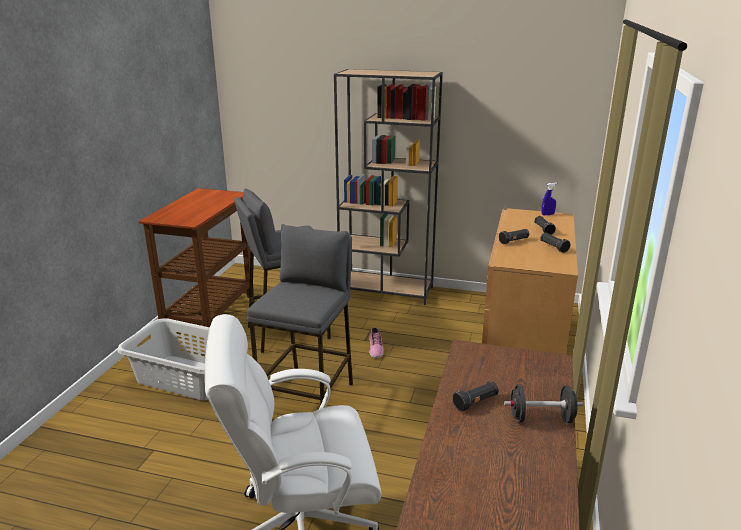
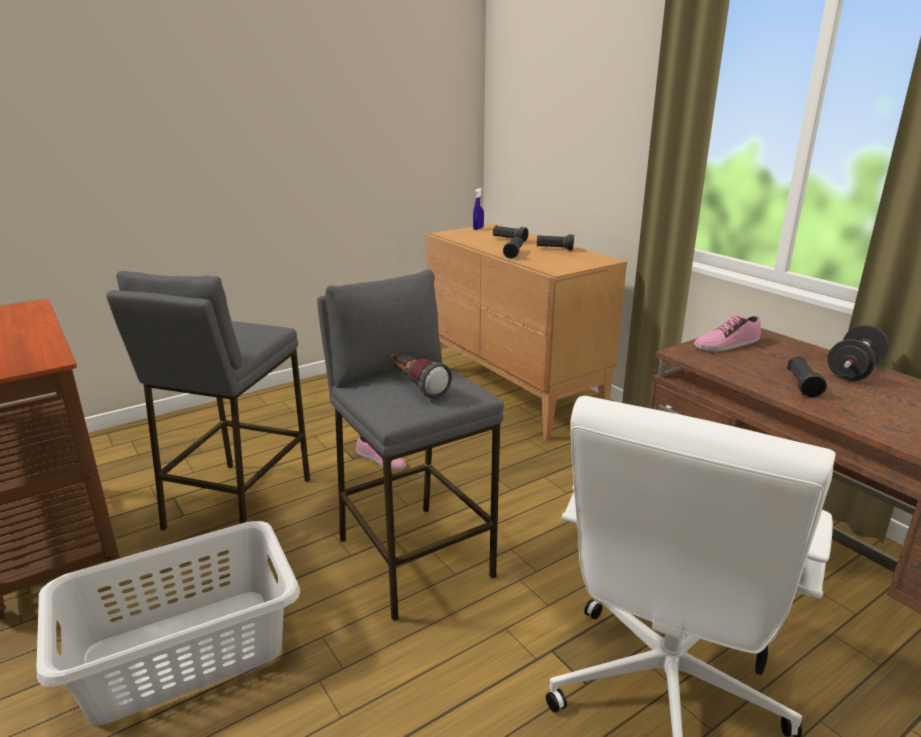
camera: 50 degrees left, 0 degrees up
(299, 295) = (416, 386): none -> flashlight
(387, 290) = (282, 398): bookcase -> none
(509, 359) = (726, 344): none -> shoe

